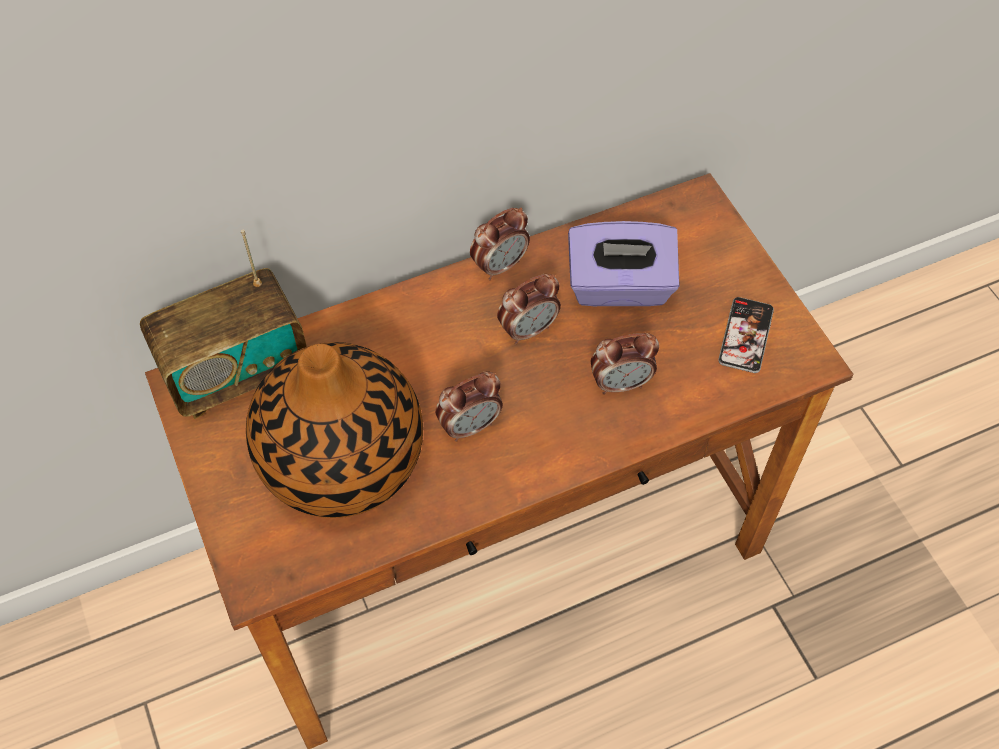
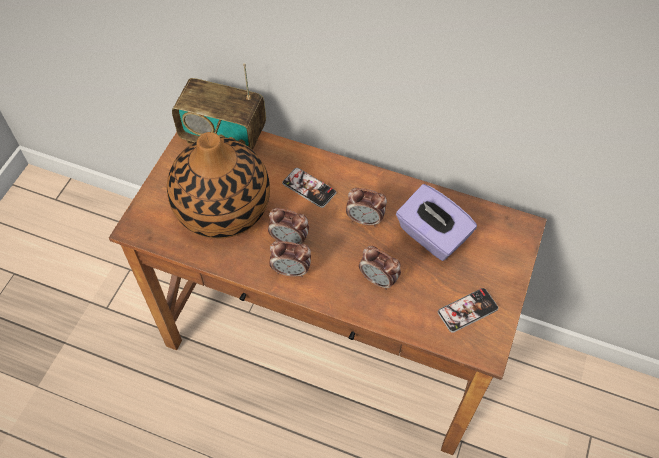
camera: 45 degrees right, 0 degrees up
(420, 347) = (309, 188): none -> phone
(500, 265) = (386, 181): alarm clock -> alarm clock (291, 271)

